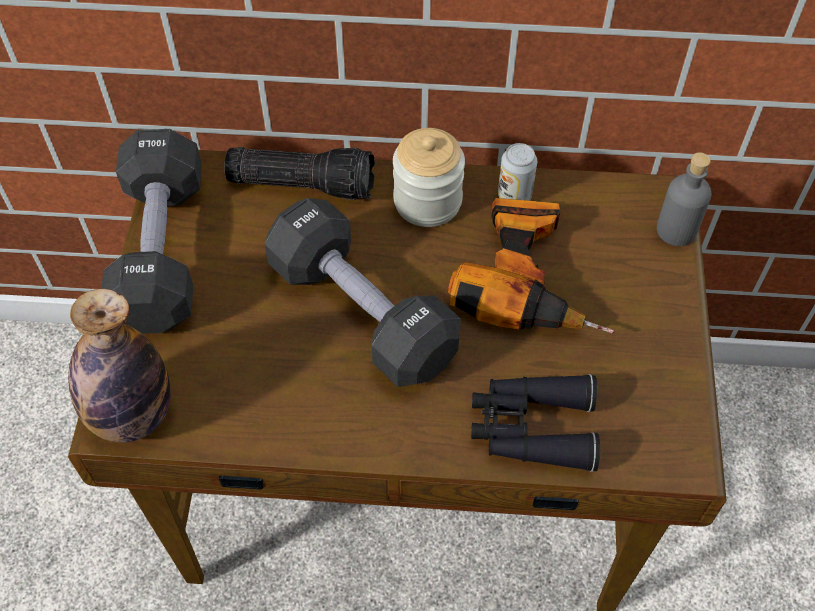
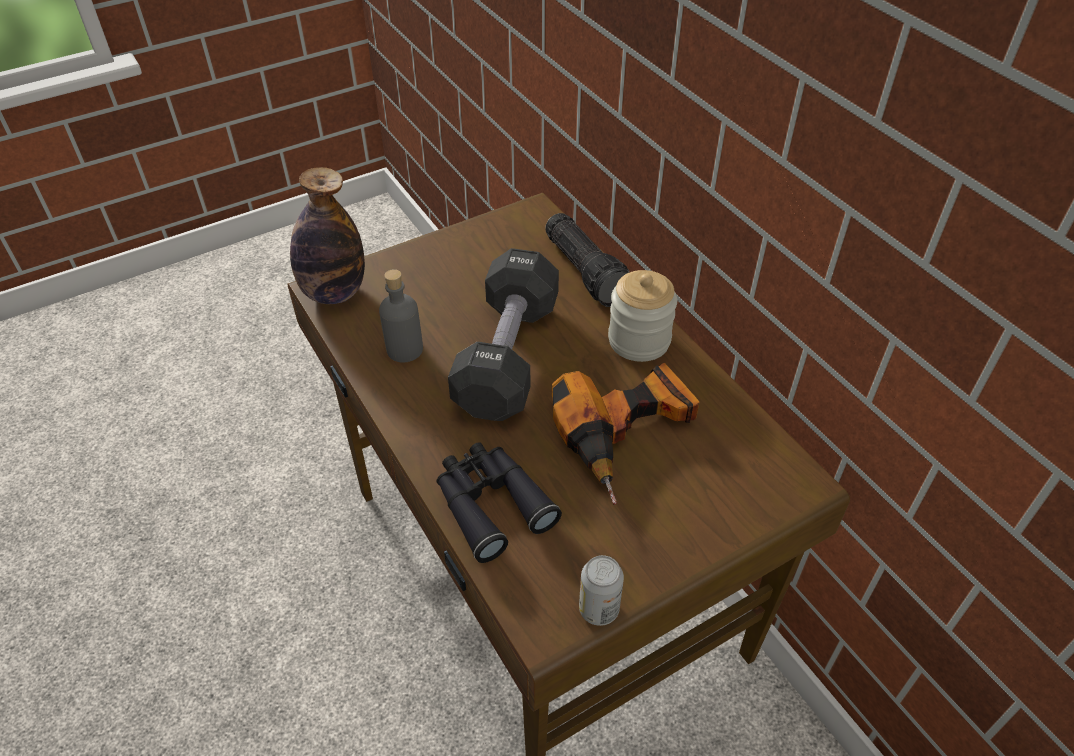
camera: 55 degrees right, 10 degrees down
(161, 251) = (466, 239): black dumbbell -> none
(514, 196) = (697, 386): can -> can (598, 609)
(676, 230) = (776, 508): grey bottle -> grey bottle (404, 349)

